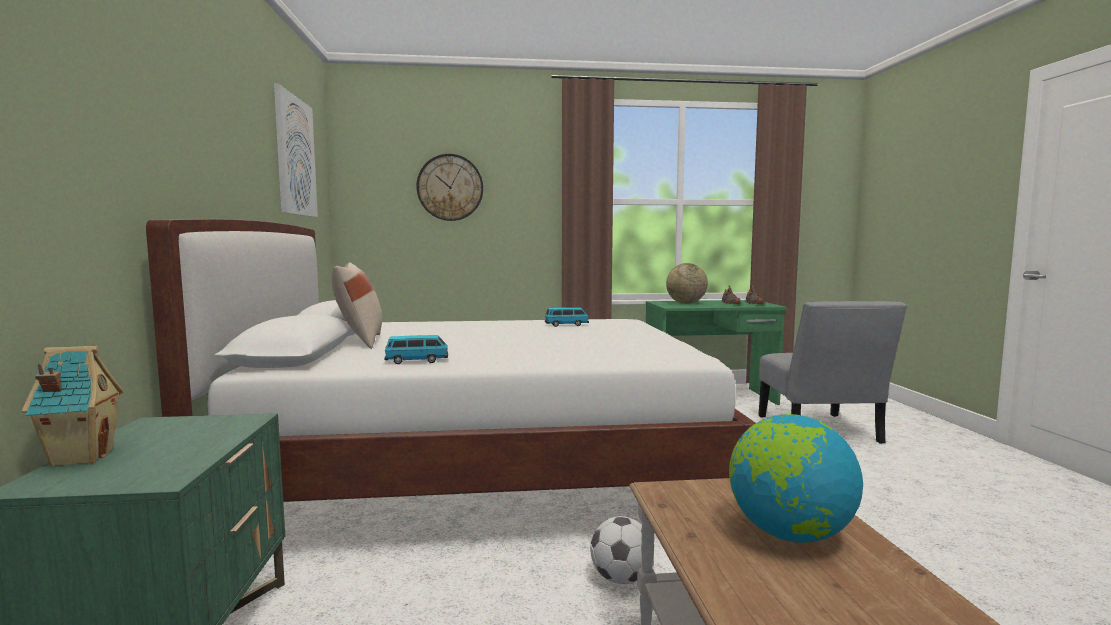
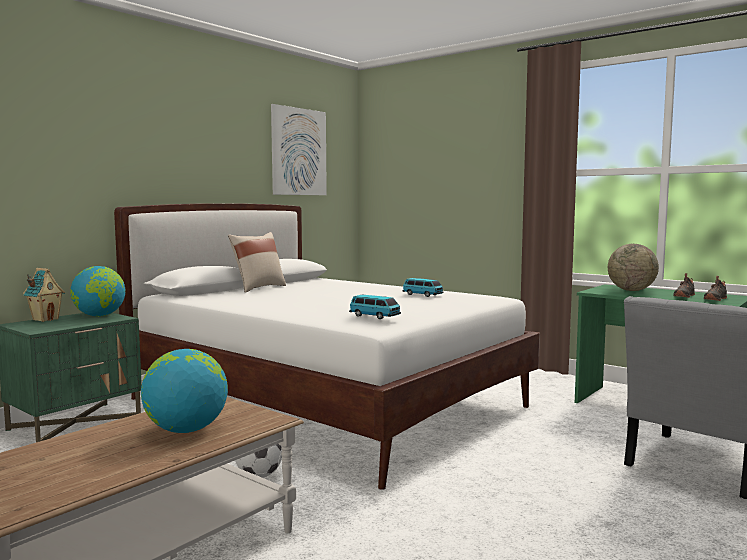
camera: 45 degrees right, 0 degrees up
(185, 425) = (99, 316): none -> globe
(417, 361) = (231, 301): toy car -> toy car (375, 316)
(450, 187) = (437, 165): wall clock -> none

